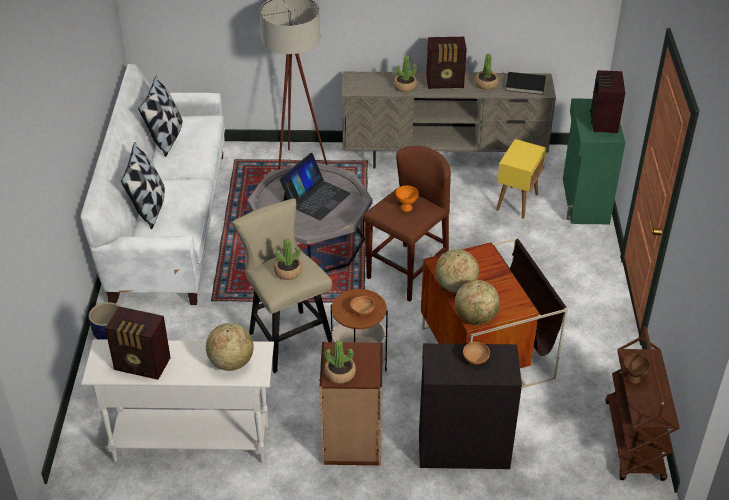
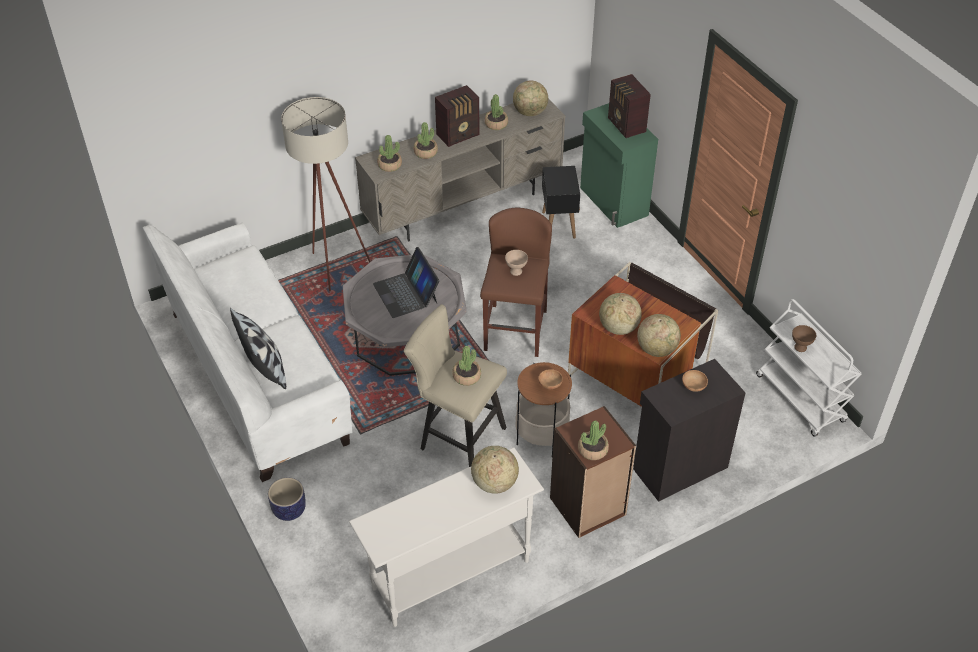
camera: 30 degrees left, 5 degrees up
(143, 365) = (418, 523): radio -> none
(166, 138) = (219, 290): pillow -> none
(316, 198) = (406, 293): laptop -> laptop turned 150 degrees clockwise
(366, 86) = (389, 165): none -> potted plant
(406, 208) = (516, 272): orange bowl -> beige bowl
(517, 201) = (558, 224): yellow side table -> black side table
(525, 85) = (530, 112): black book -> globe
(634, 441) = (801, 399): brown cart -> white cart

